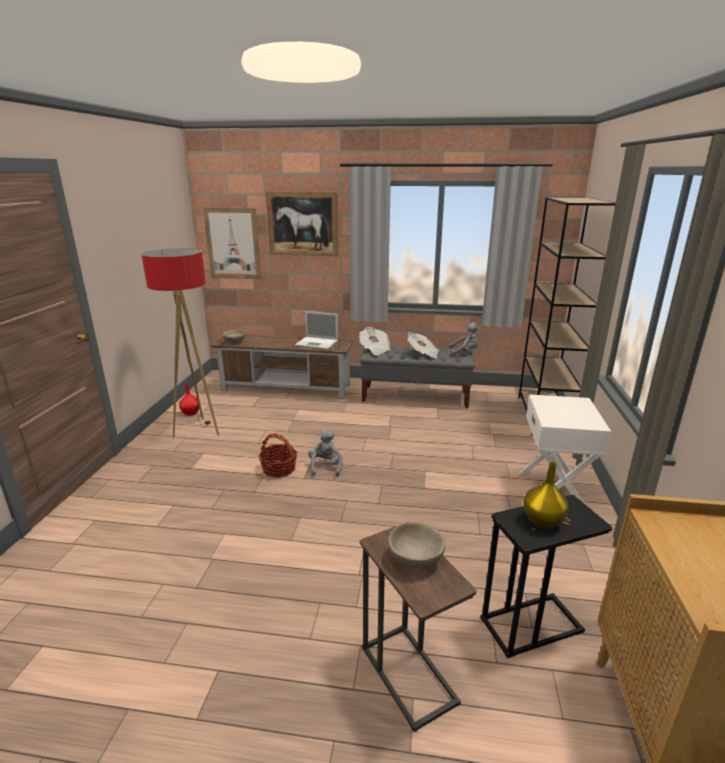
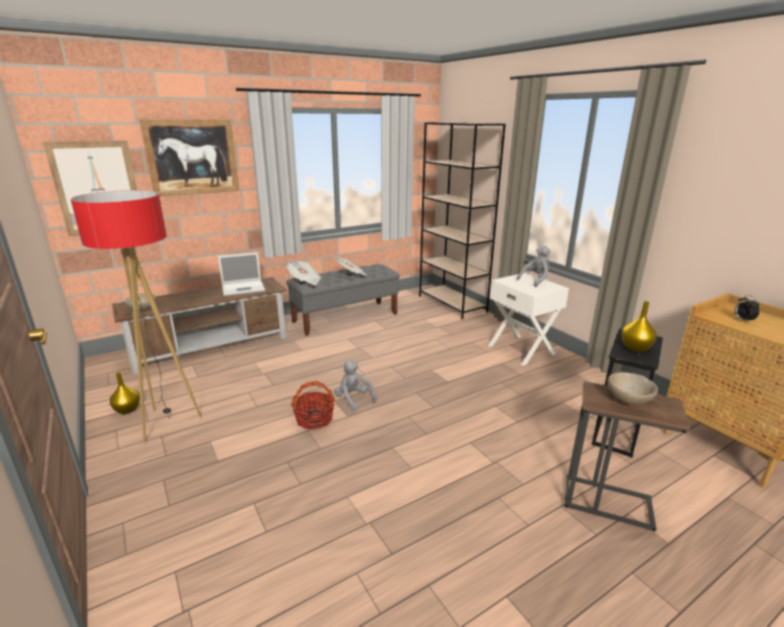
camera: 40 degrees left, 0 degrees up
(191, 413) = (128, 409): red vase -> yellow vase
(464, 352) = (380, 266): grey plush toy -> grey plush toy (535, 280)
(695, 544) = (742, 320): none -> alarm clock

